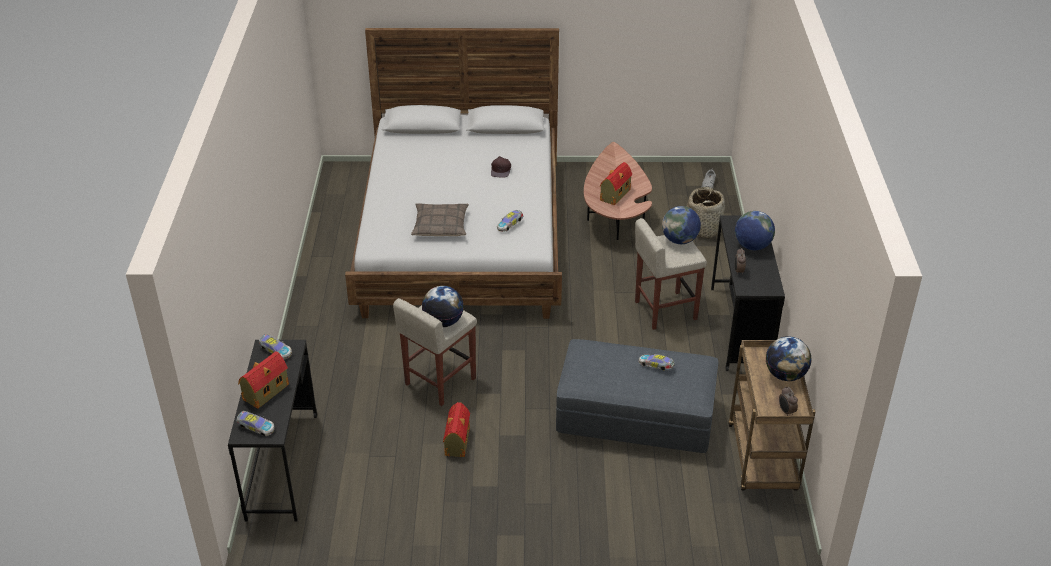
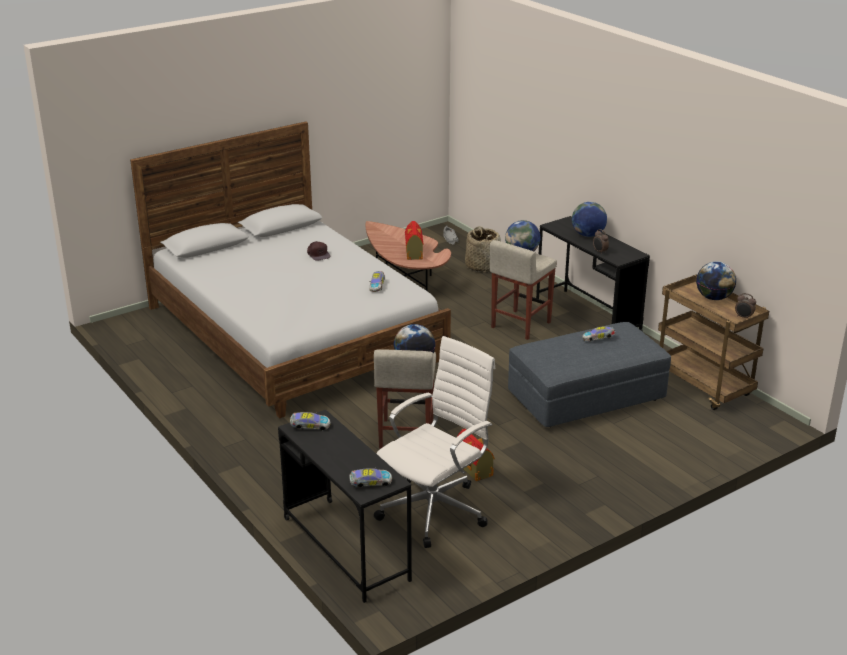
camera: 35 degrees left, 10 degrees down
(265, 392) = (342, 457): toy house -> none
(384, 466) = (435, 509): none -> white office chair
(440, 225) = (318, 305): pillow -> none

